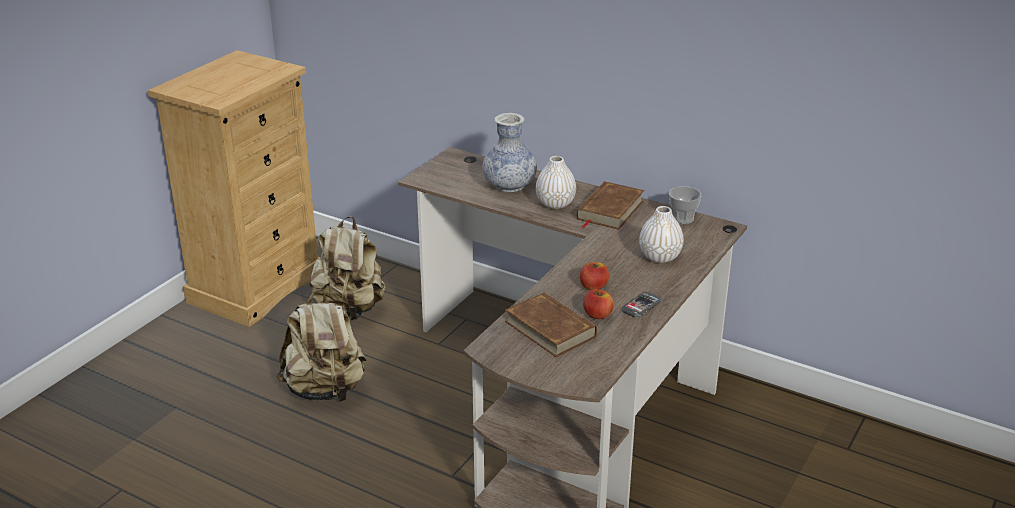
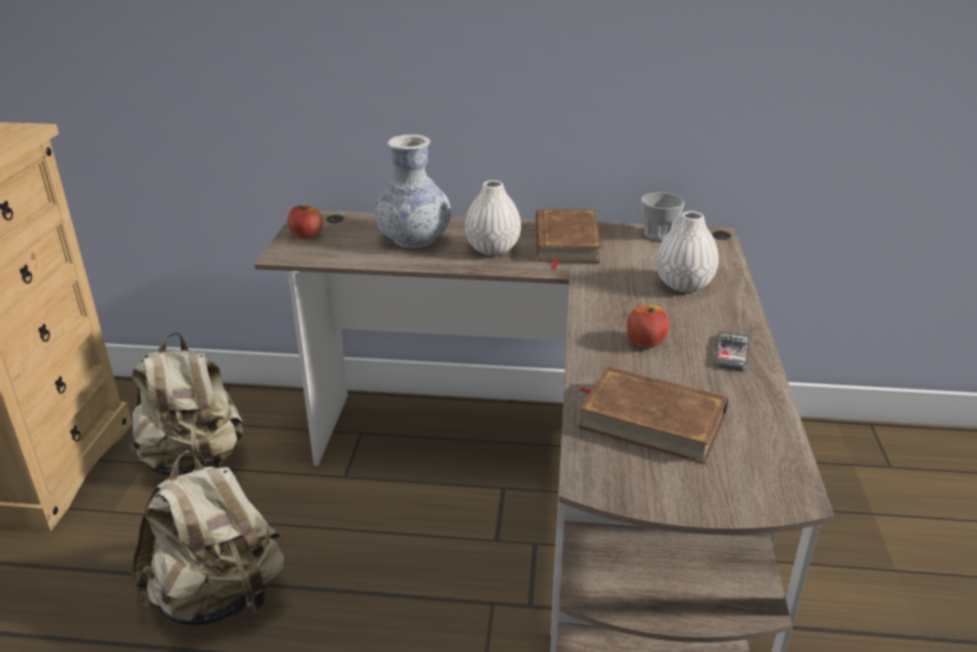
camera: 25 degrees left, 0 degrees up
(597, 315) = (692, 380): apple -> apple (306, 235)

